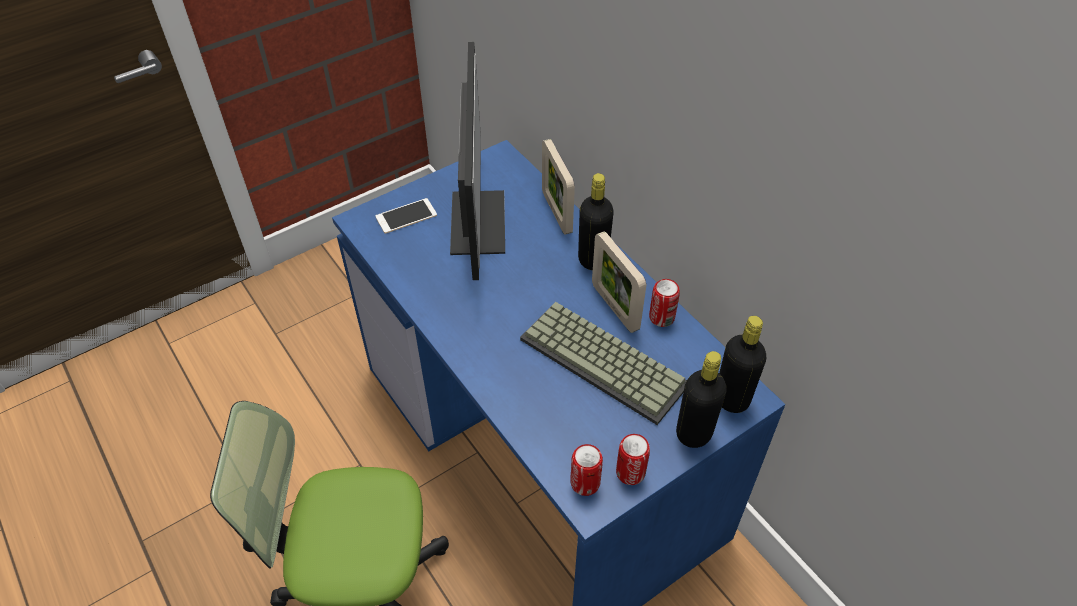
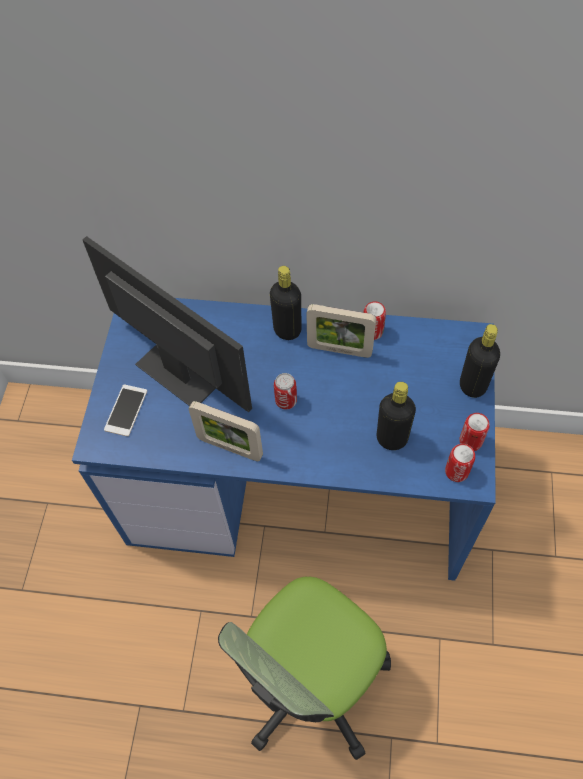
camera: 45 degrees left, 10 degrees up
(522, 307) = (286, 401): none -> can
(556, 213) = (224, 318): picture frame -> picture frame (230, 447)
(606, 361) = (377, 388): keyboard -> none
(731, 399) = (466, 346): black bottle -> black bottle (392, 438)

